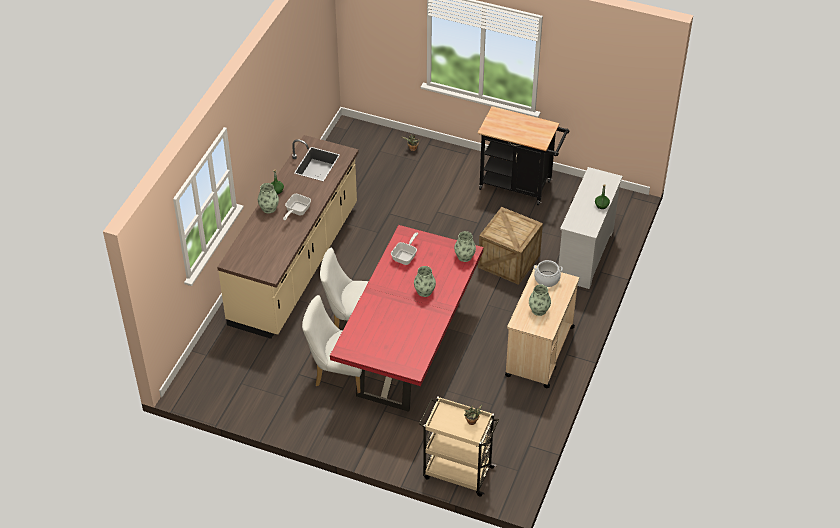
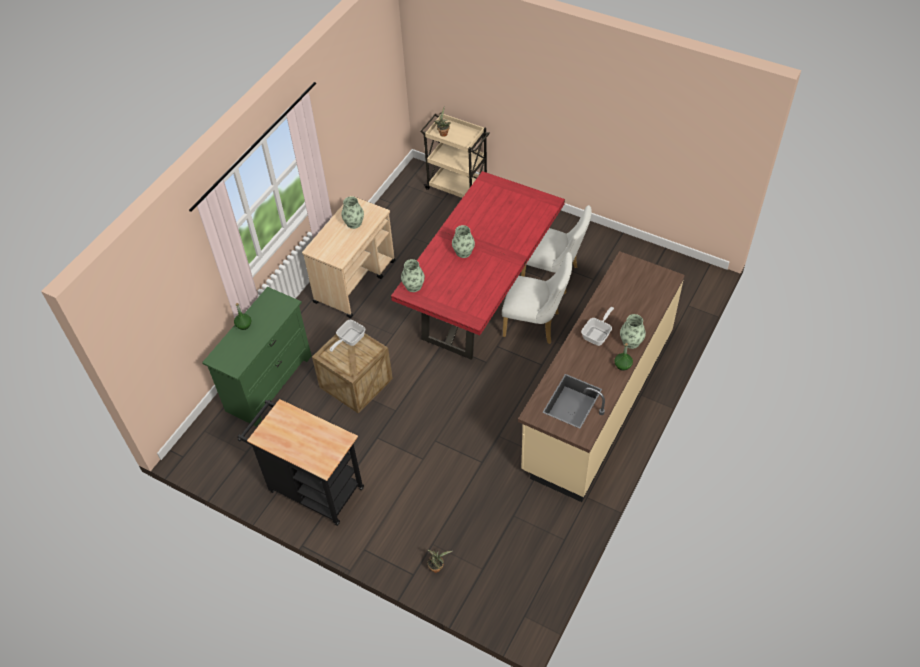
camera: 170 degrees left, 5 degrees up
(406, 256) = (477, 291): frying pan -> frying pan (349, 340)
(547, 279) = (335, 252): cooking pot -> none
(585, 255) = (269, 382): white dresser -> green dresser

